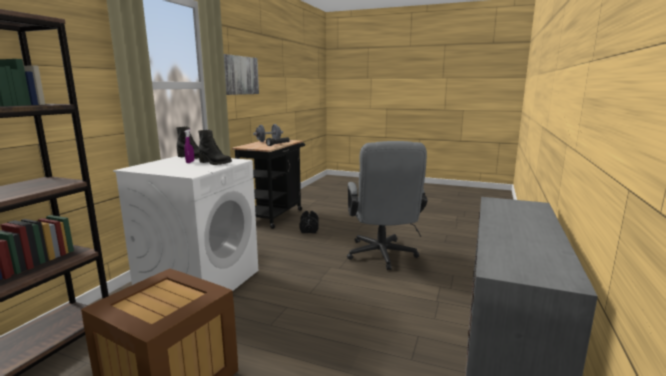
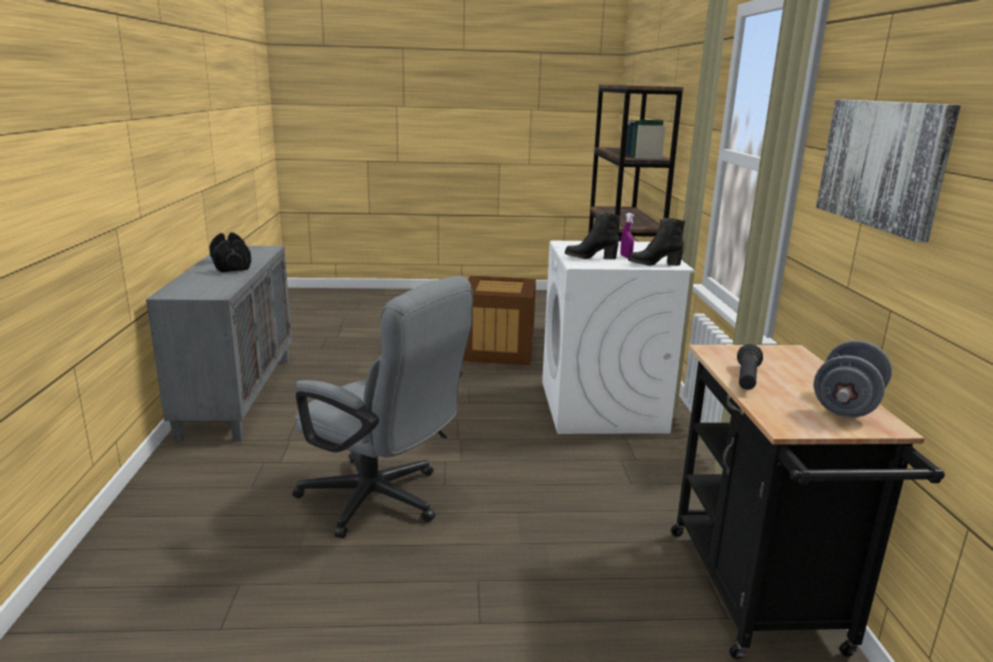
camera: 155 degrees right, 5 degrees up
(309, 229) = (595, 555): black dumbbell -> black dumbbell (231, 265)
(382, 256) = (382, 501): grey office chair -> grey office chair turned 150 degrees clockwise

